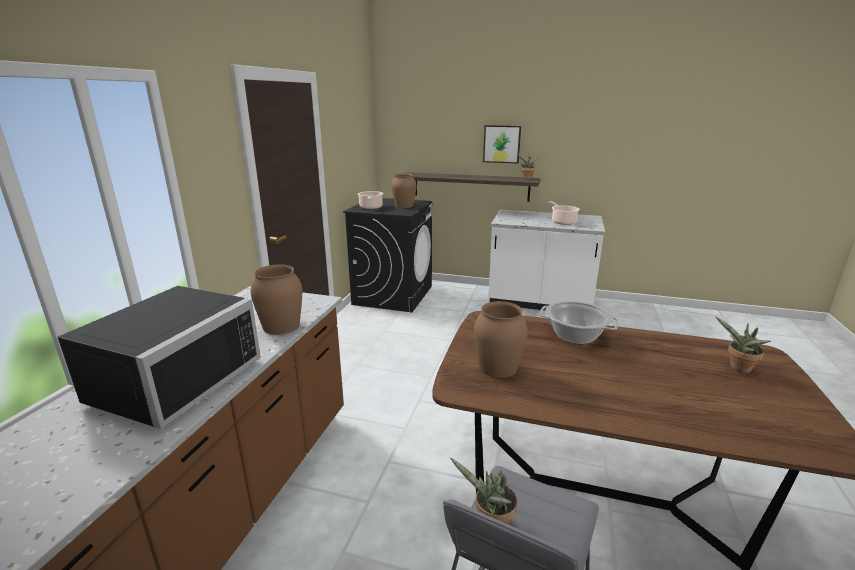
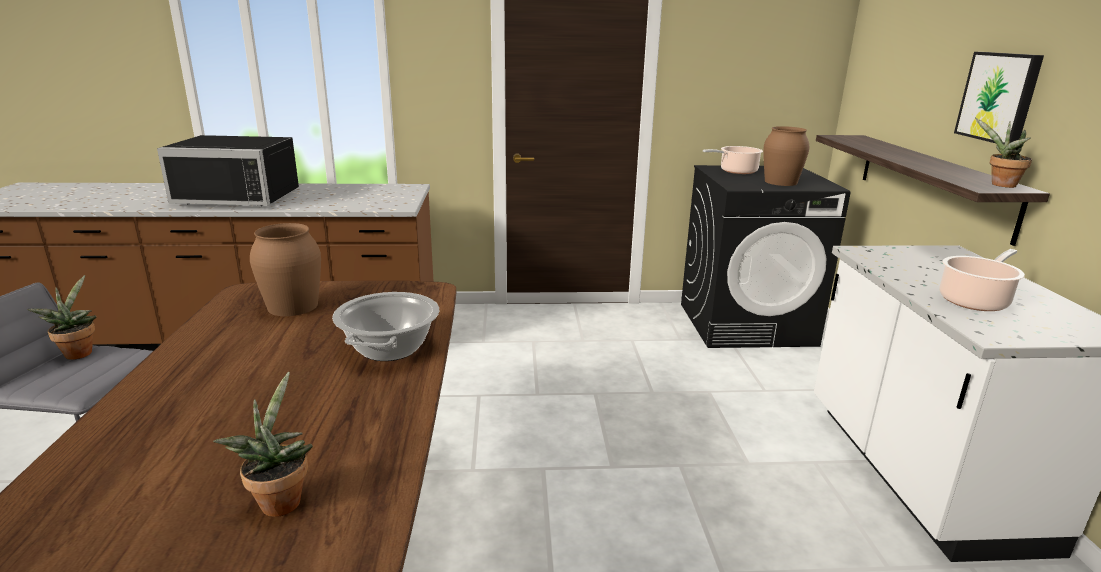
camera: 70 degrees right, 0 degrees up
(281, 326) = (336, 204): brown vase -> none

